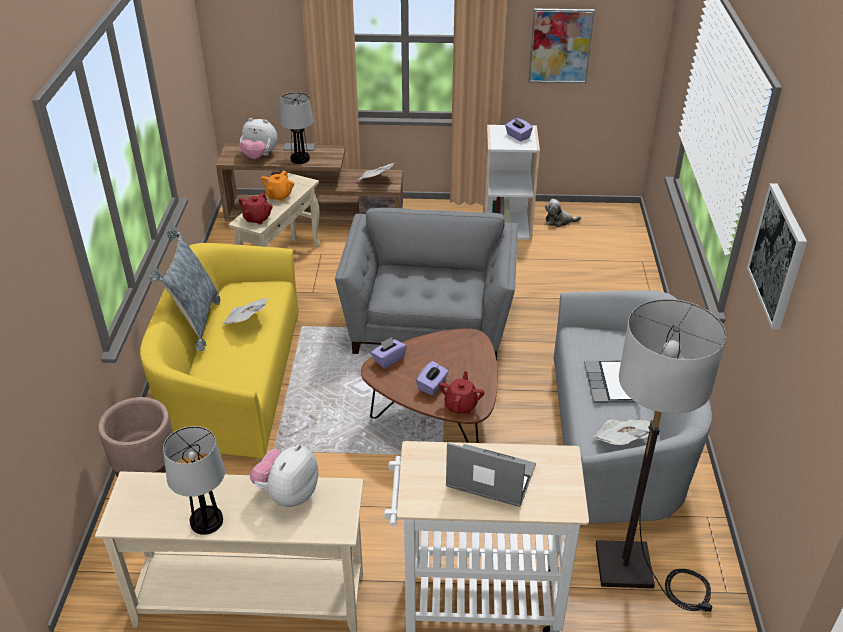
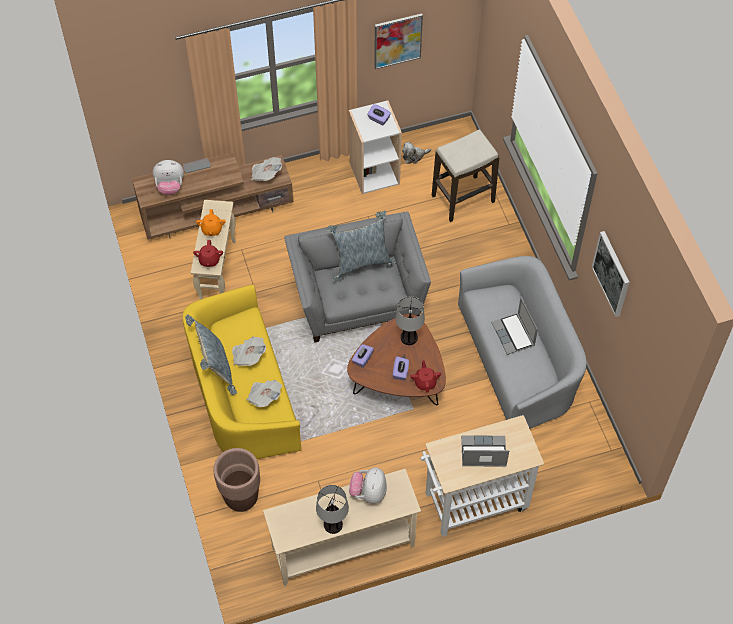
camera: 20 degrees left, 20 degrees up
(299, 159) = (205, 180): table lamp -> table lamp (408, 337)
(438, 271) = (360, 265): none -> pillow
(602, 266) = (463, 199): none -> stool
(620, 441) = (532, 379): newspaper -> newspaper (264, 397)
(642, 574) = (561, 454): floor lamp -> none

